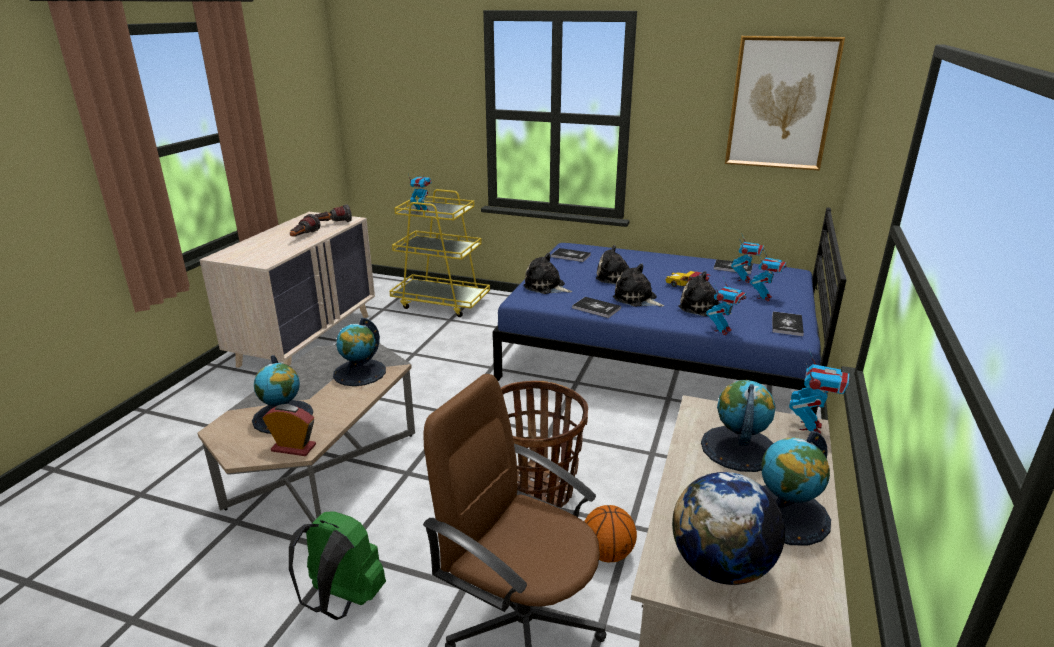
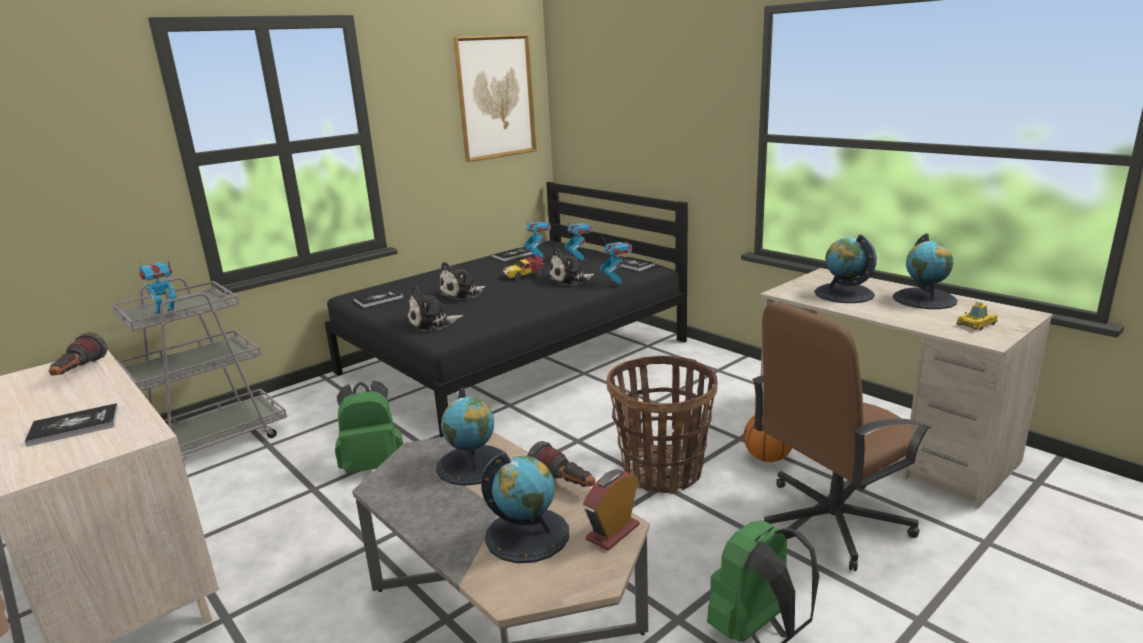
camera: 60 degrees left, 5 degrees down
(304, 237) = (89, 397): flashlight -> flashlight (564, 484)
(441, 302) = (212, 441): yellow cart -> grey cart
(452, 362) = (373, 465): none -> green backpack
(596, 308) = (514, 313): book -> book (74, 426)
(636, 299) = (519, 296): plush toy -> none
(659, 356) = (514, 357): blue bed -> black bed
(720, 567) = (976, 324): globe -> toy car
(811, 428) = (828, 273): toy robot -> none

